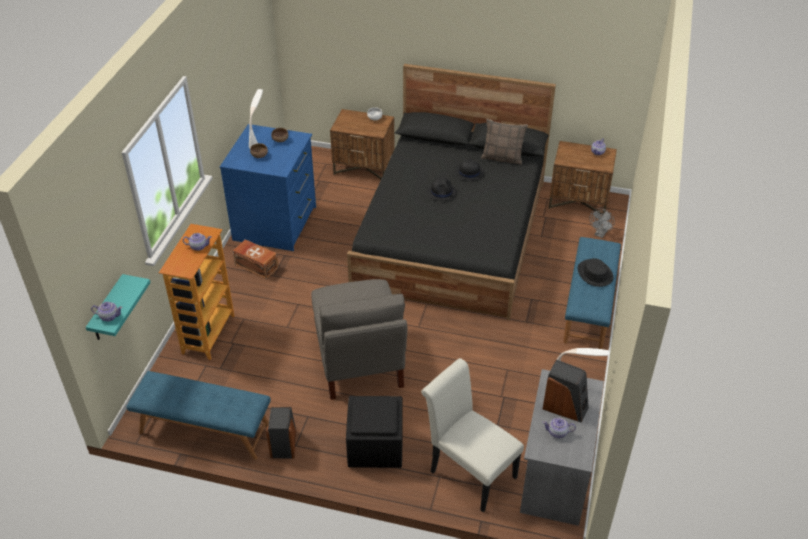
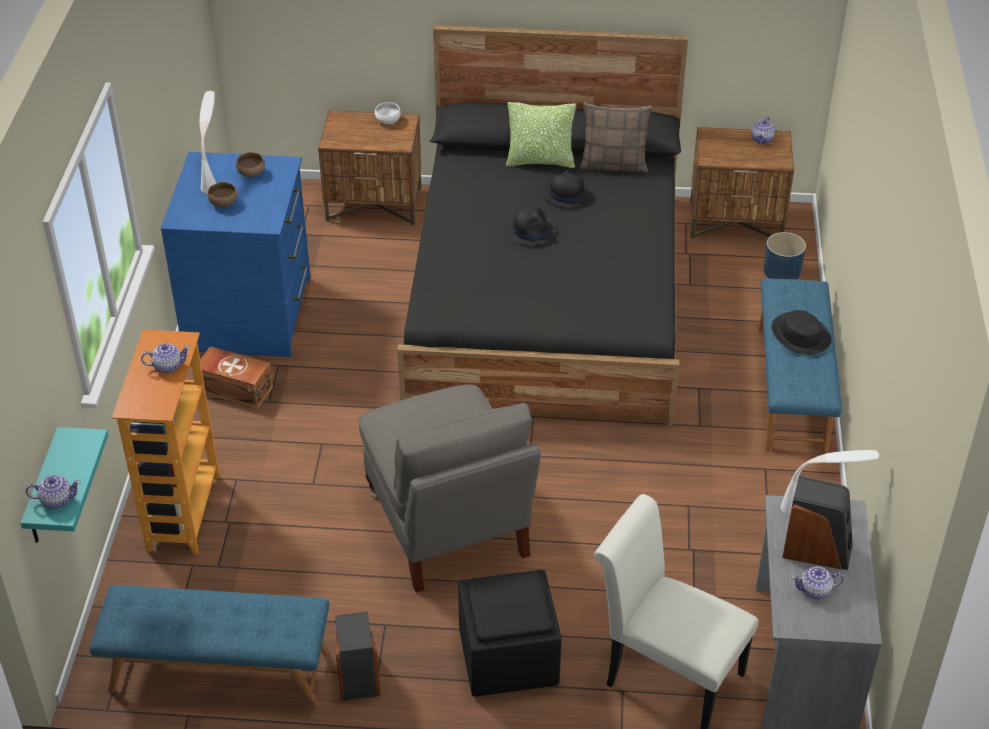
camera: 10 degrees left, 0 degrees up
(458, 151) = (540, 161): none -> pillow
(600, 234) = (782, 271): grey fan -> blue planter

